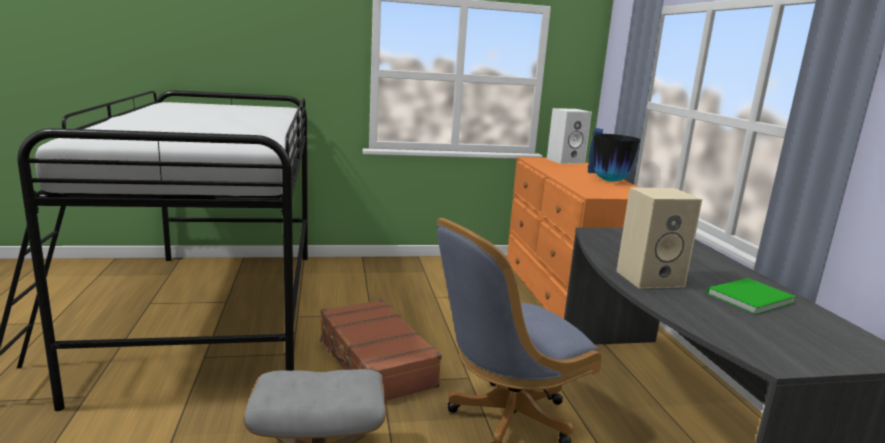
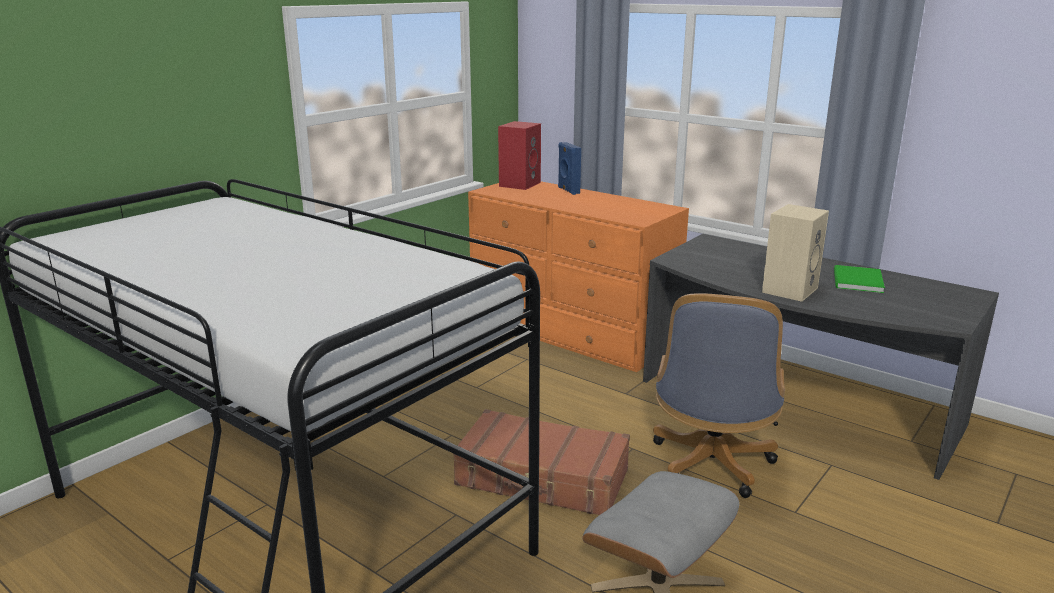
camera: 40 degrees left, 5 degrees up
(565, 161) = (519, 184): white speaker -> red speaker
(610, 181) = (610, 200): vase -> none

